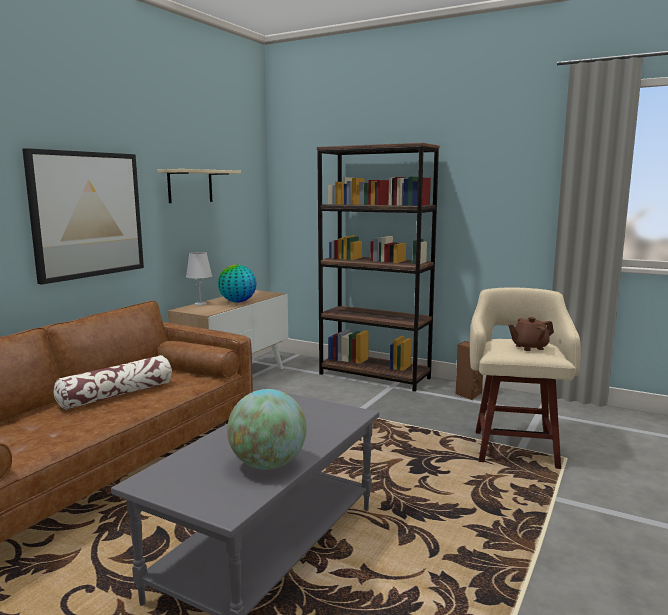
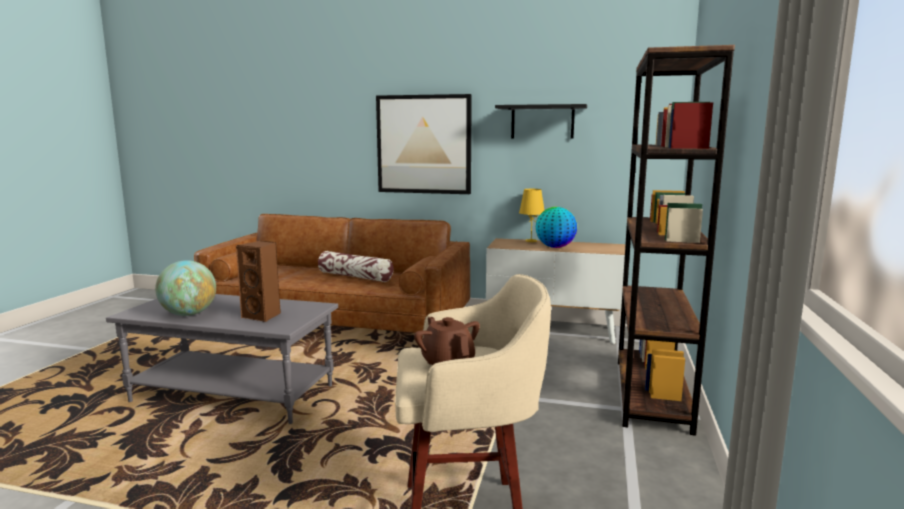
camera: 75 degrees right, 0 degrees up
(190, 186) = (542, 122): beige shelf -> black shelf
(200, 304) = (531, 241): white table lamp -> yellow table lamp
(468, 394) = (656, 471): brown speaker -> brown speaker (263, 316)

